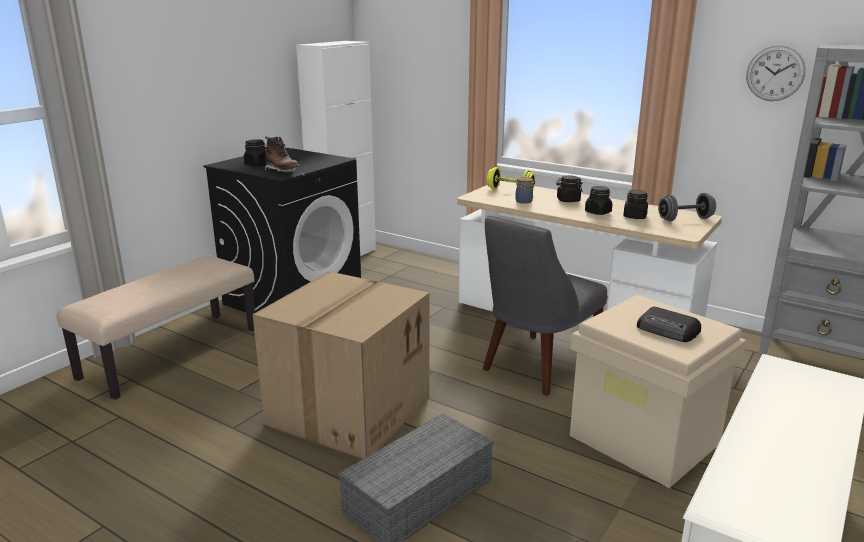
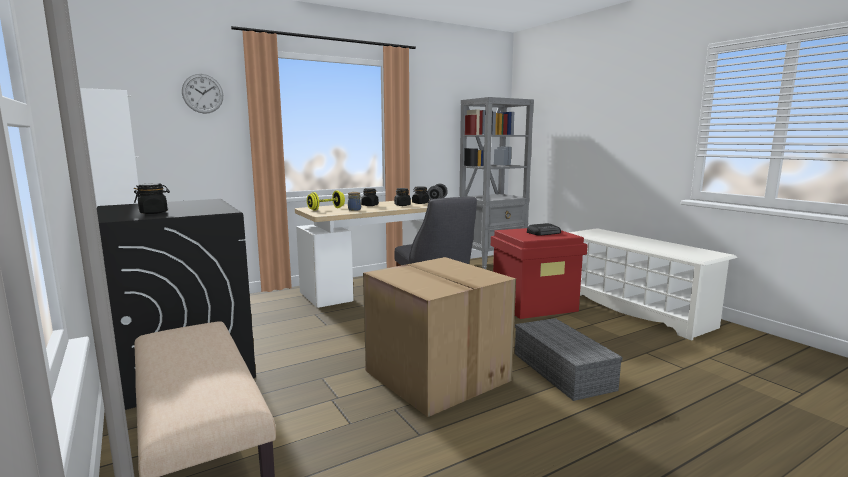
camera: 65 degrees left, 10 degrees down
(282, 171) = (210, 210): brown boot -> none
(646, 439) = (534, 305): beige storage box -> red storage box
(775, 73) = (440, 117): wall clock -> wall clock (202, 93)

